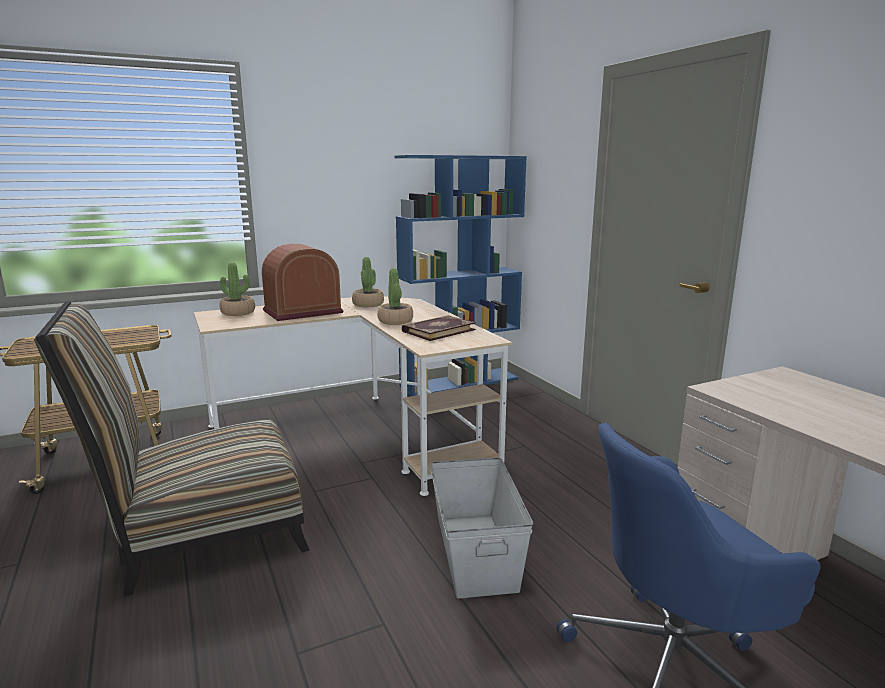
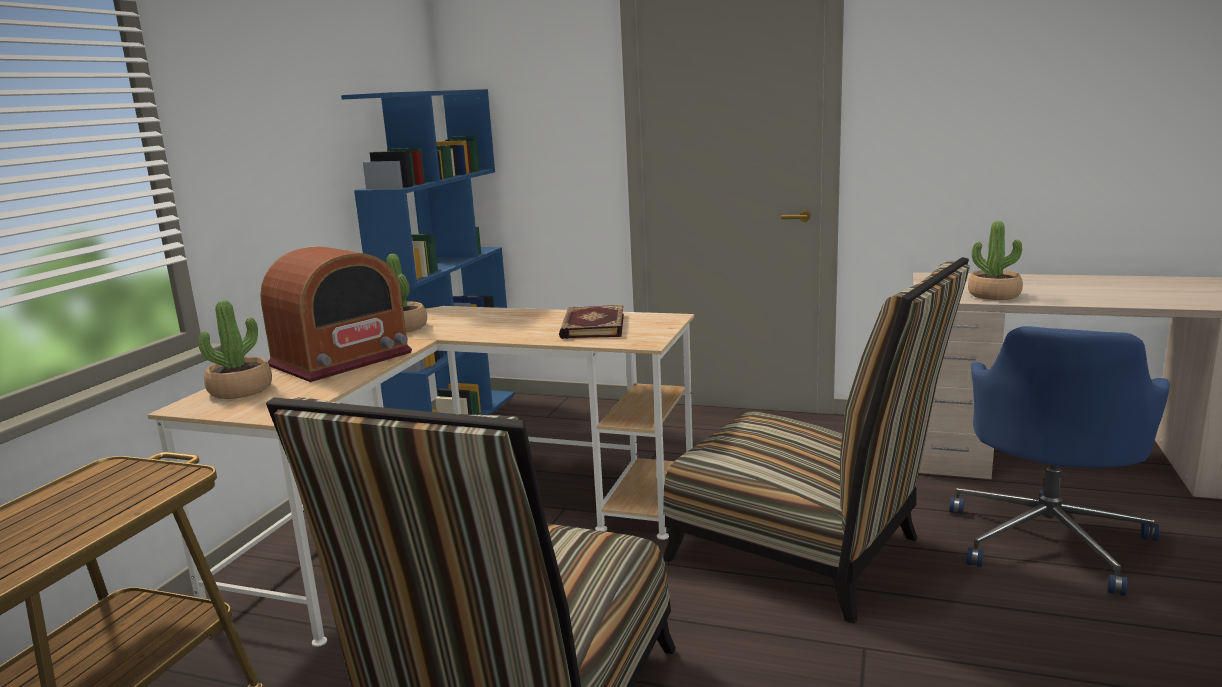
camera: 45 degrees left, 0 degrees up
(302, 311) = (341, 359): radio -> radio turned 150 degrees counterclockwise
(395, 321) = (510, 332): potted plant -> potted plant (994, 295)
(474, 553) = (807, 554): grey storage box -> chair

